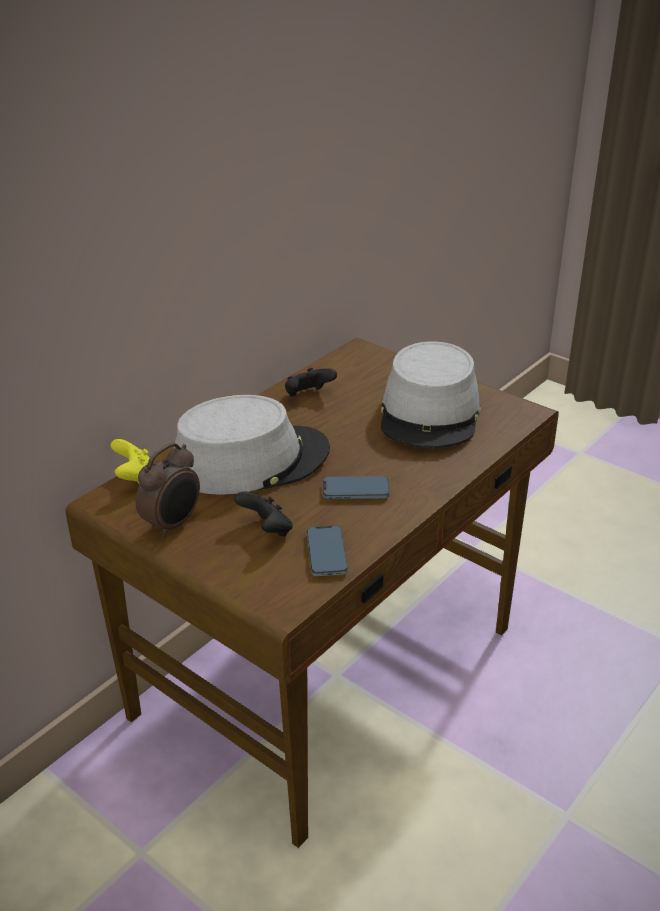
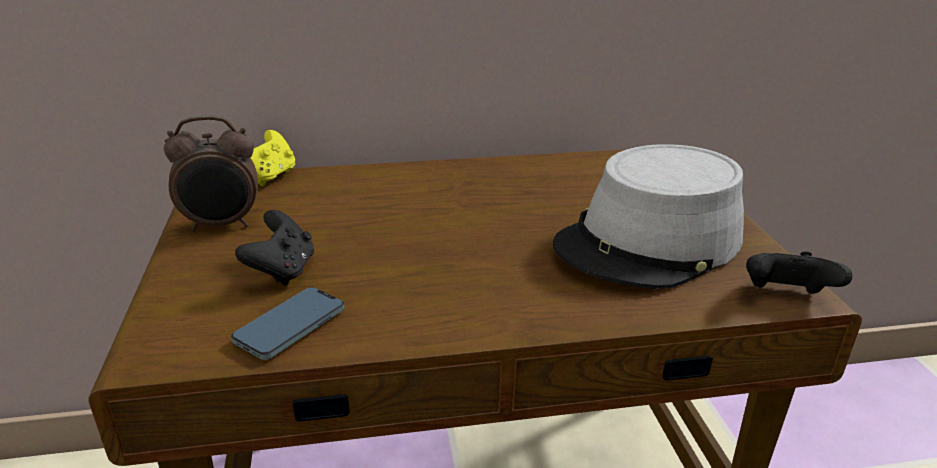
camera: 40 degrees right, 5 degrees down
(251, 460) = (383, 204): grey hat -> none
(308, 396) = (533, 175): black game controller -> black game controller (785, 297)
(355, 491) = (434, 279): phone -> none

